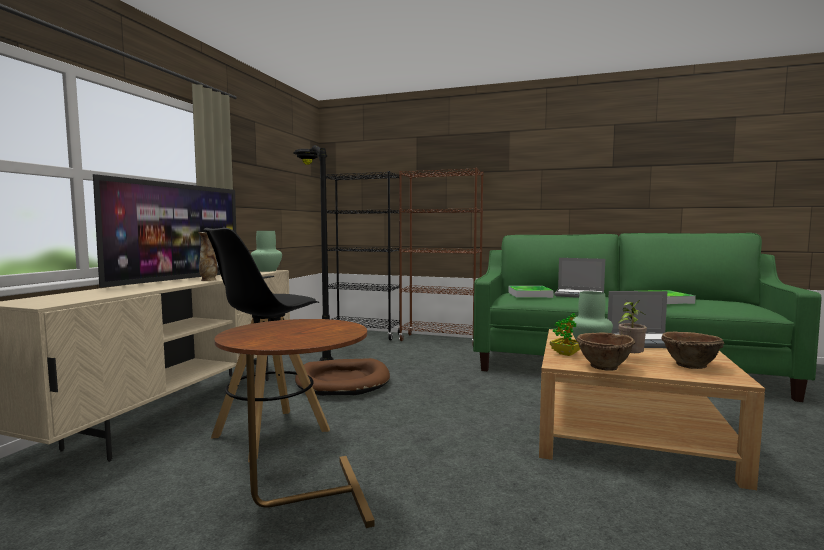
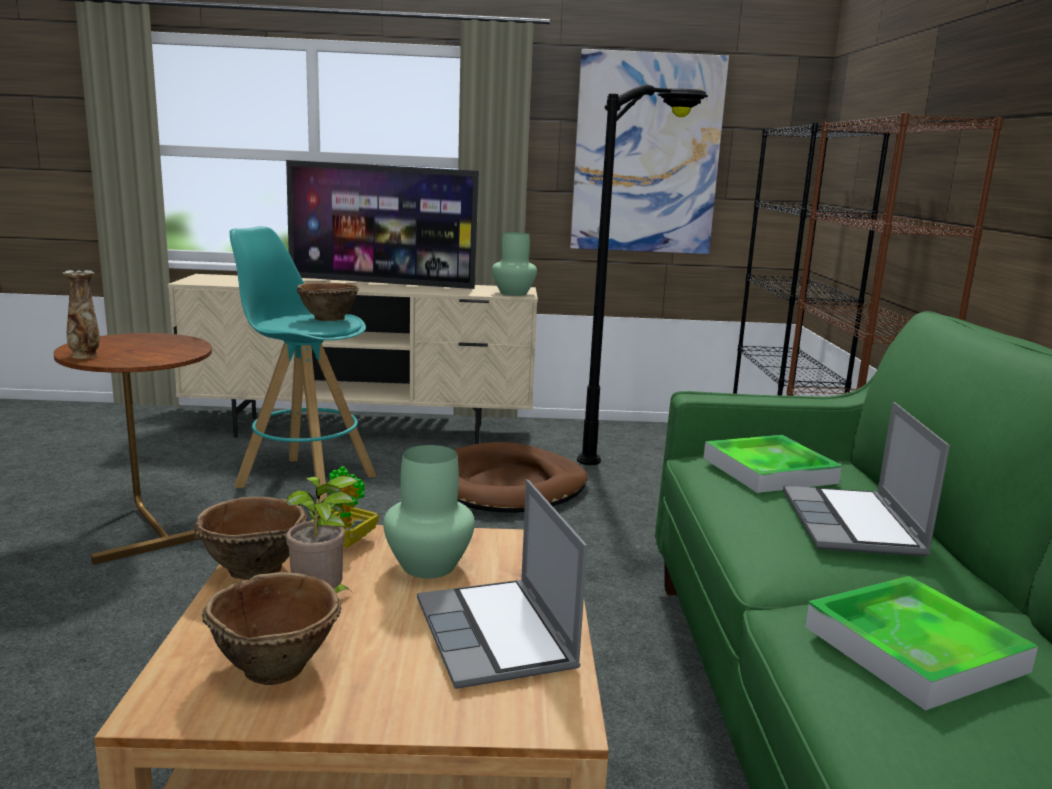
camera: 70 degrees right, 10 degrees up
(208, 280) = (382, 289): vase -> vase (85, 356)
(269, 185) = (646, 154): none -> picture
(269, 434) = (305, 480): black stool -> turquoise stool
(276, 294) = (328, 318): none -> brown bowl

